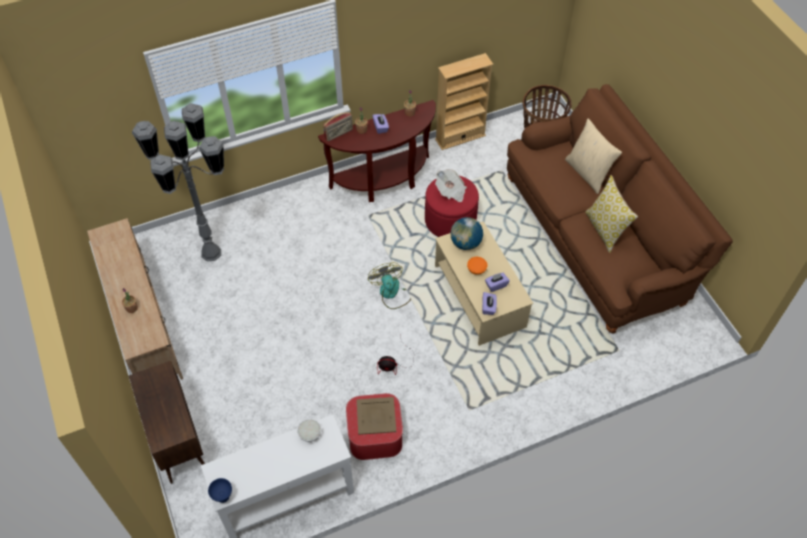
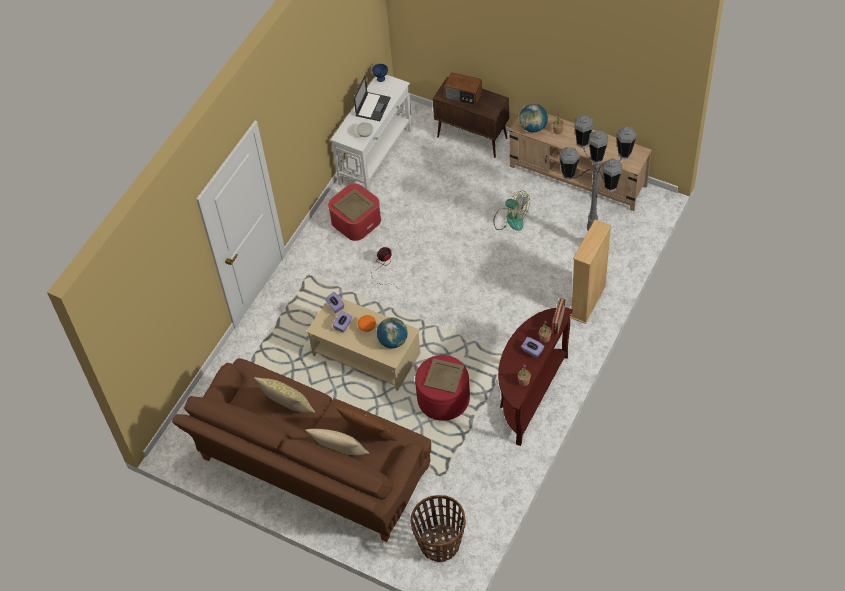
camera: 145 degrees right, 0 degrees up
(146, 329) = (533, 127): none -> globe
(164, 414) = (463, 95): none -> radio
(268, 464) = (373, 106): none -> laptop
(392, 293) = (432, 311): fan -> fan (510, 219)
(450, 191) = (444, 376): newspaper -> beige tray
(460, 137) = (508, 485): beige bookcase -> beige bookcase (588, 302)
(555, 169) = (369, 436): none -> brown pillow

